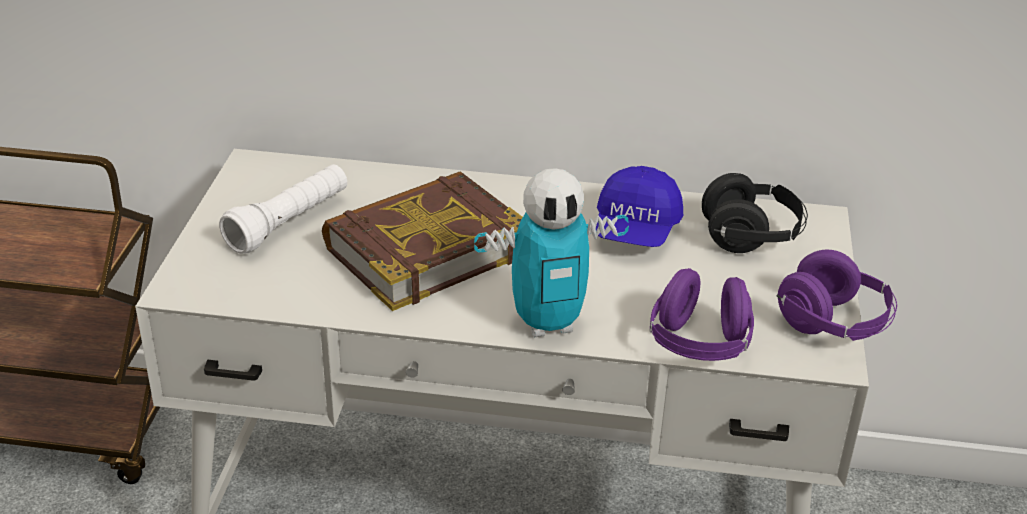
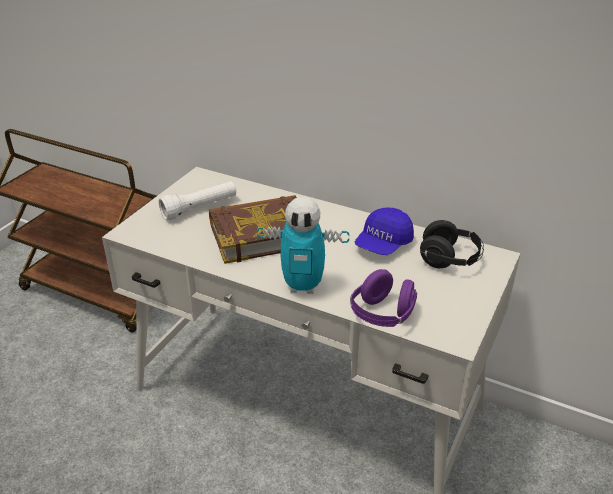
camera: 20 degrees right, 0 degrees up
(833, 324) = (471, 320): purple headphones -> none

